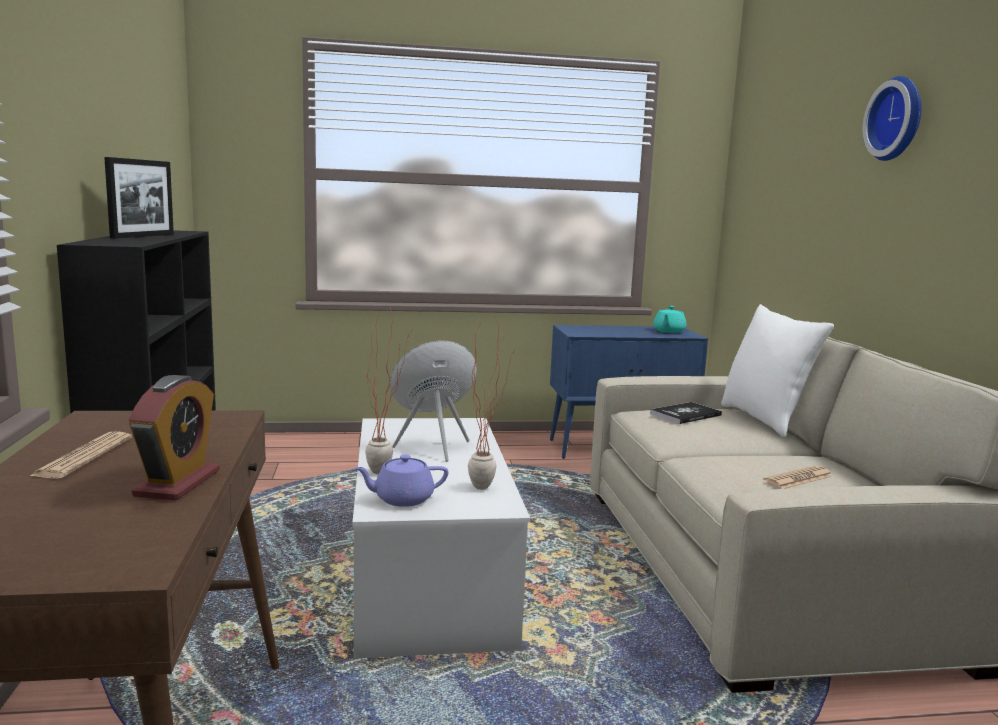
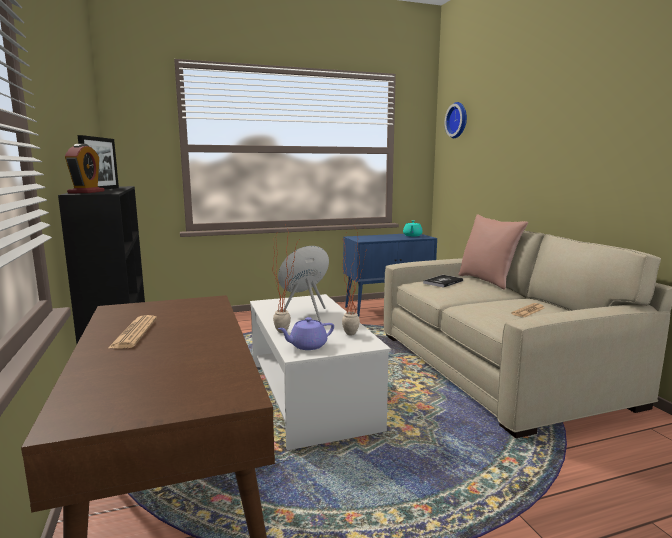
camera: 10 degrees left, 0 degrees up
(177, 483) = (215, 342): alarm clock -> alarm clock (86, 192)
(765, 420) = (487, 281): white pillow -> pink pillow
(898, 119) = (553, 102): wall clock -> wall clock (458, 120)

